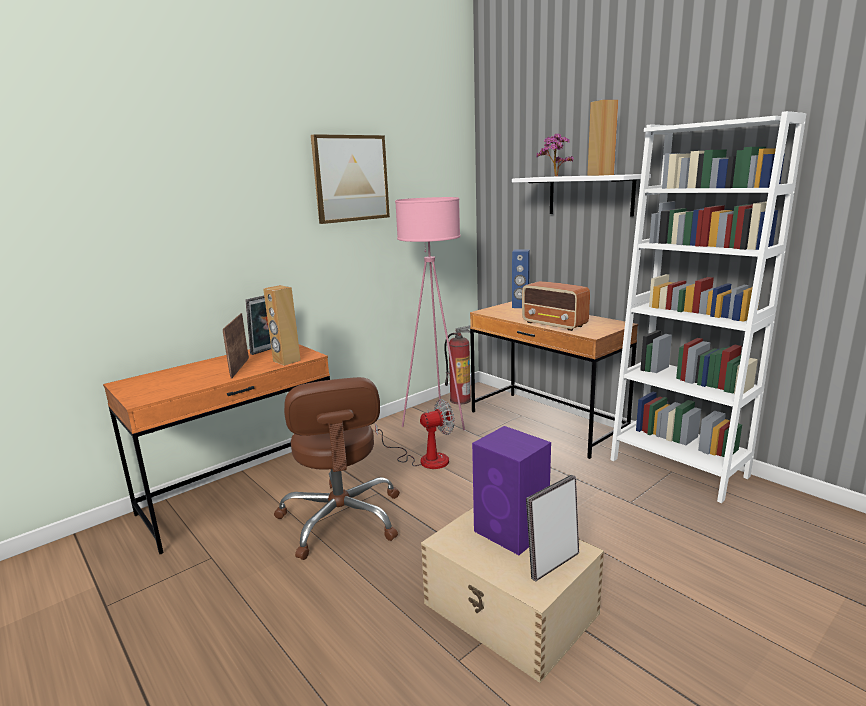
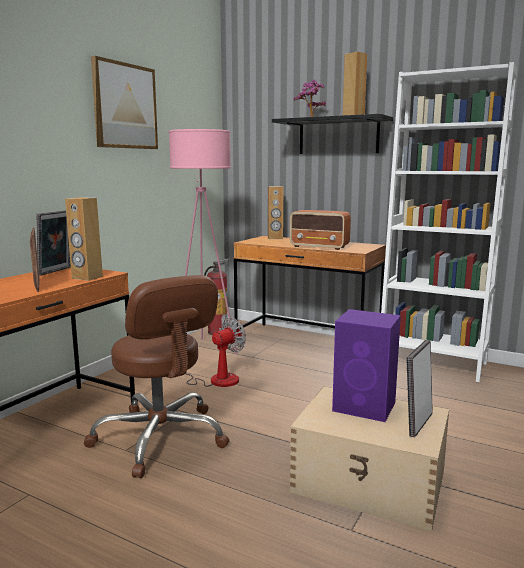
camera: 20 degrees left, 5 degrees down
(520, 306) = (275, 238): blue speaker -> brown speaker
(590, 195) = (338, 136): white shelf -> black shelf

